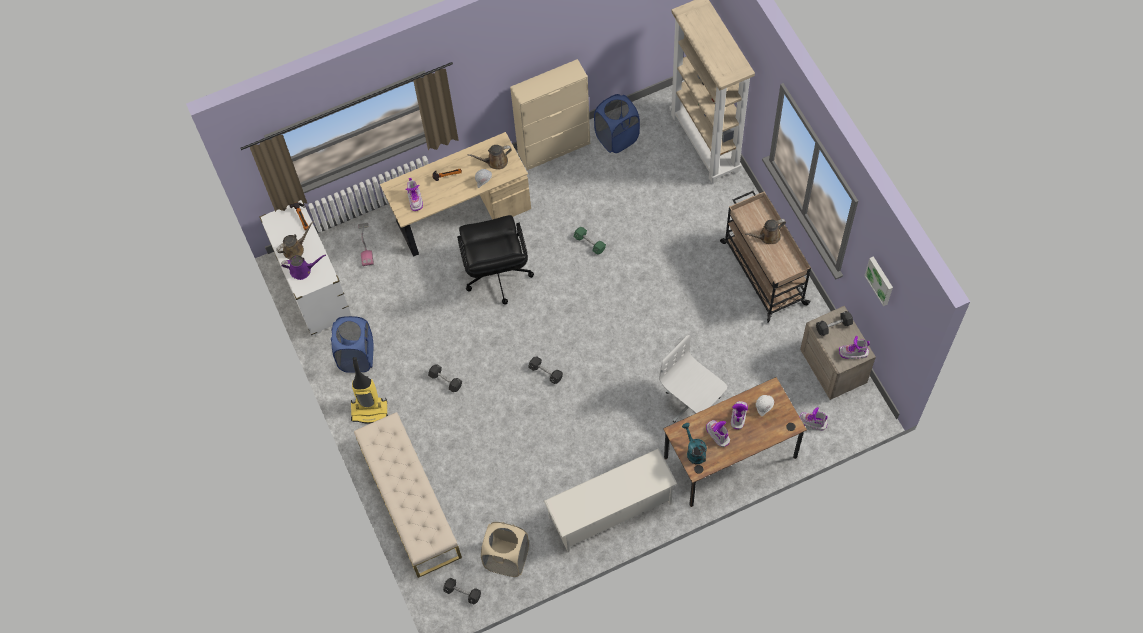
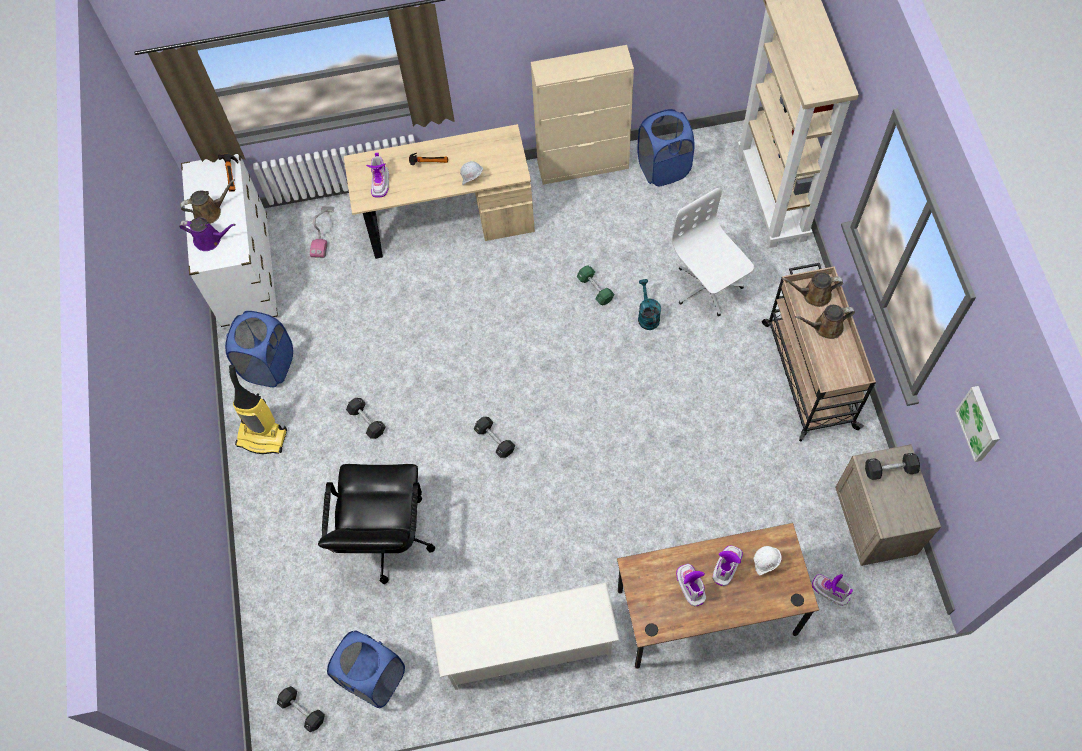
camera: 15 degrees right, 0 degrees up
(410, 501) = (274, 568): beige bench -> none
(495, 161) = (494, 157): brown watering can -> brown watering can (813, 295)
(497, 275) = (469, 303): black office chair -> black office chair (386, 537)
(507, 558) = (373, 678): beige laundry basket -> blue laundry basket
(692, 403) = (673, 525): white office chair -> white office chair (707, 287)
(694, 451) = (651, 602): turquoise watering can -> turquoise watering can (647, 315)
(853, 353) = (910, 514): boot -> none

